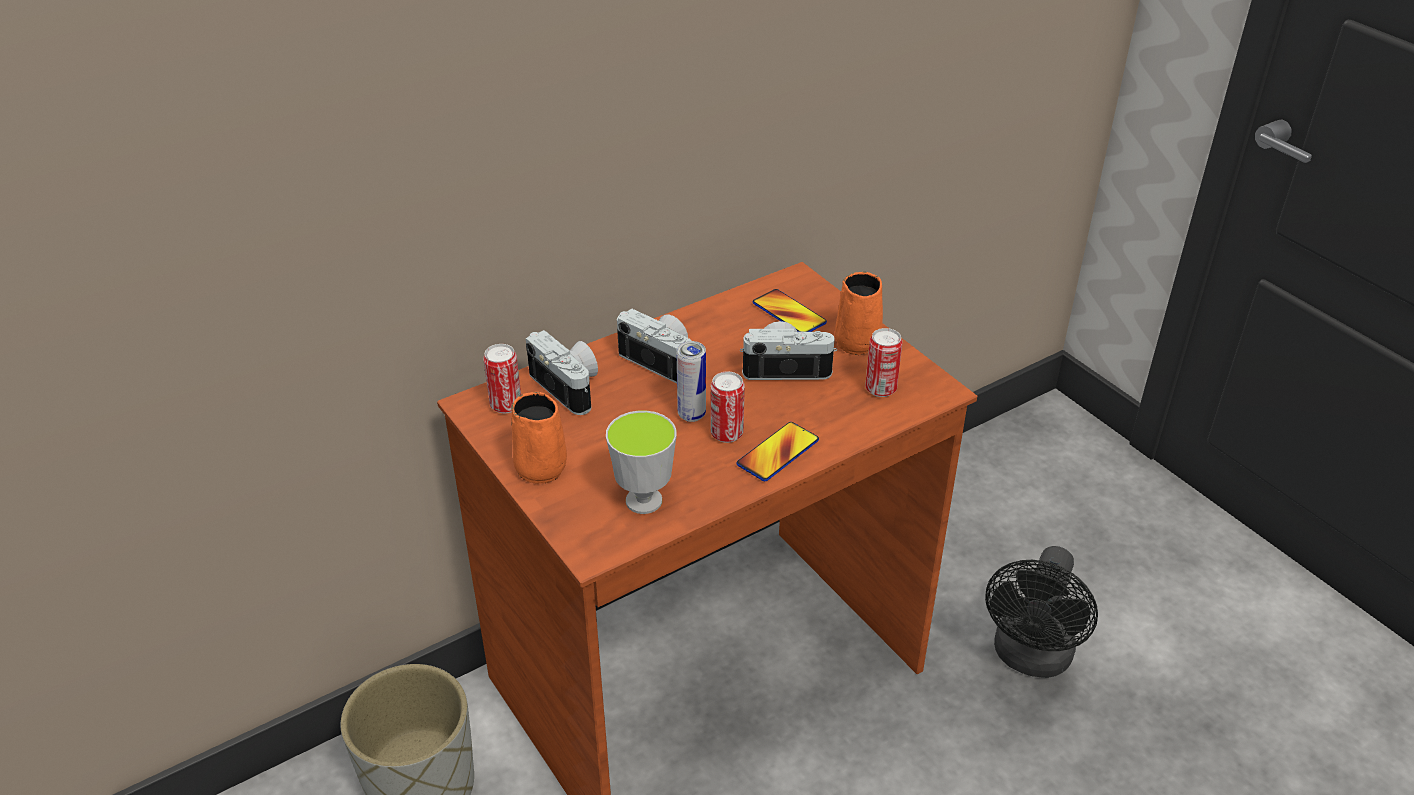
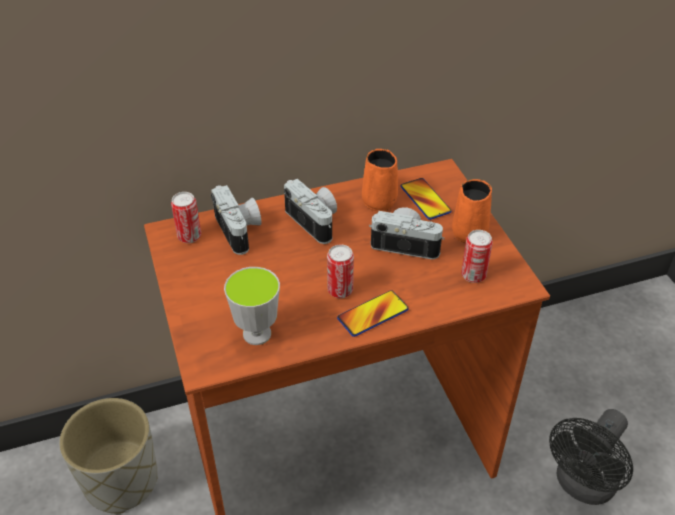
camera: 15 degrees right, 5 degrees up
(539, 466) = (193, 290): orange mug -> orange mug (378, 200)
(691, 415) = (320, 270): can -> none

